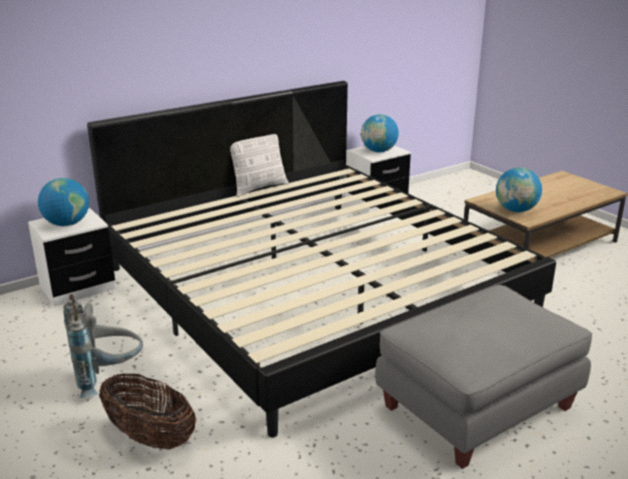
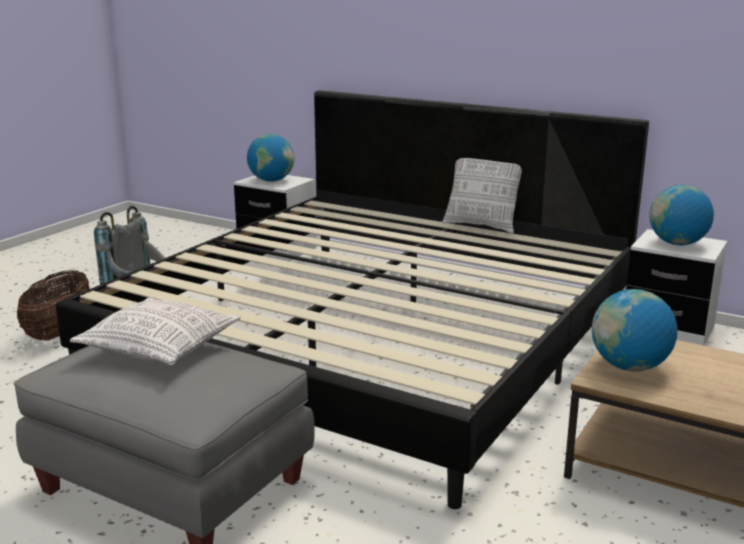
camera: 65 degrees right, 5 degrees down
(460, 321) = (160, 349): none -> pillow

